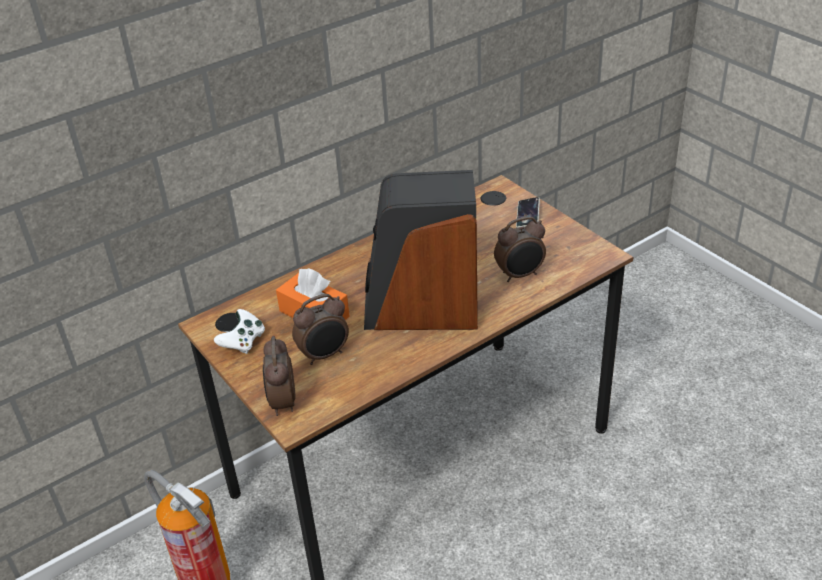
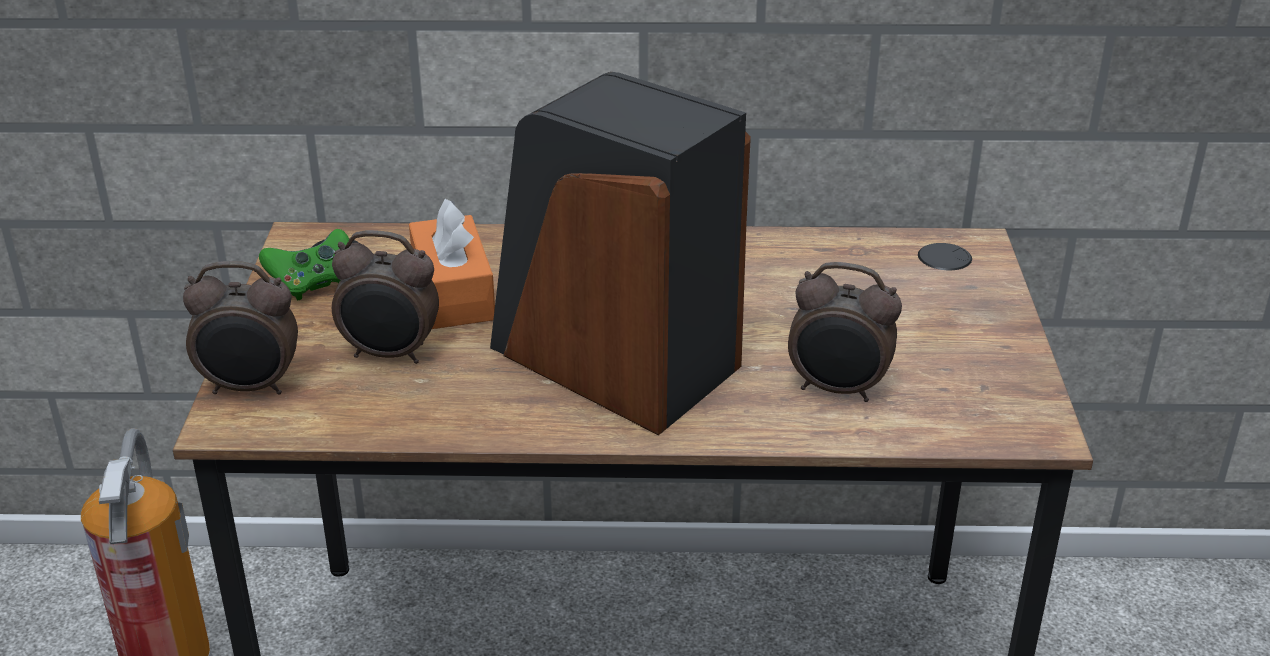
camera: 35 degrees right, 5 degrees down
(243, 342) = (314, 283): white game controller -> green game controller
(282, 403) = (251, 387): alarm clock -> alarm clock turned 120 degrees counterclockwise
(527, 215) = (971, 306): phone -> none

